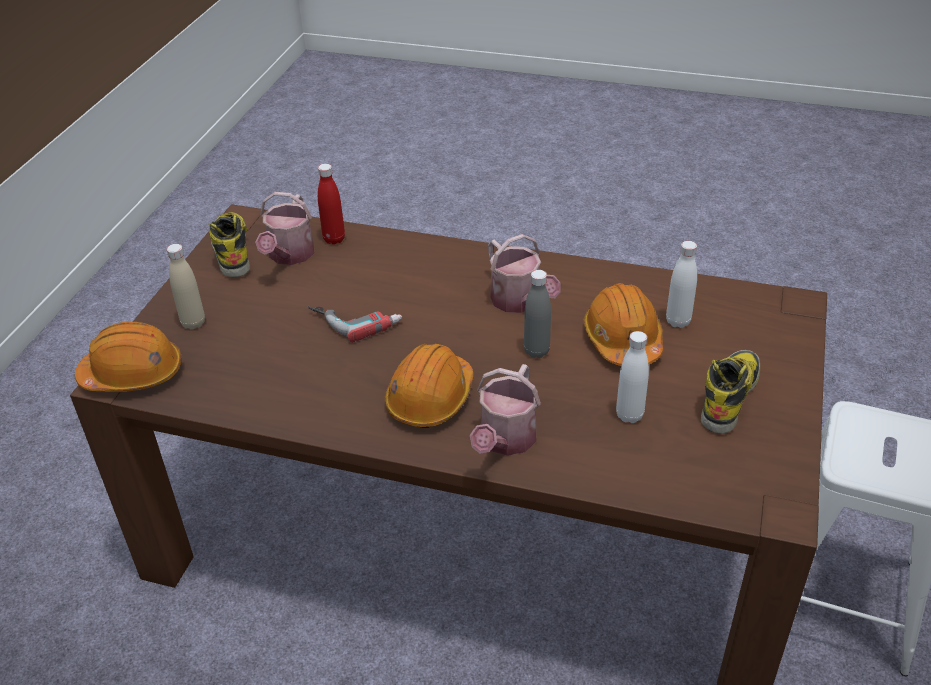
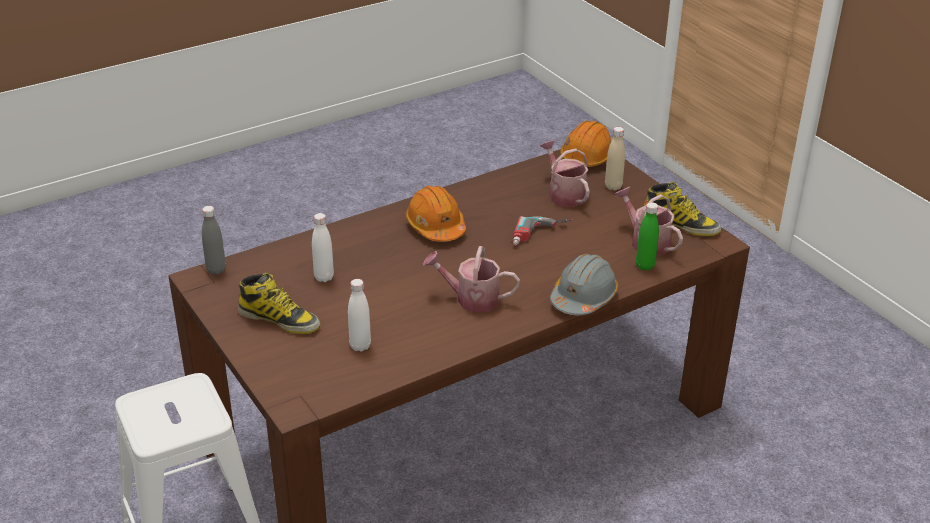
camera: 130 degrees right, 5 degrees down
(334, 239) = (645, 266): red bottle -> green bottle
(429, 246) = (583, 297): none -> grey hard hat
(505, 441) = (371, 231): watering can -> watering can (564, 193)
(536, 351) = (418, 278): grey bottle -> grey bottle (216, 270)
(622, 339) = (379, 314): orange hard hat -> none
(729, 395) = (280, 319): boot -> boot turned 45 degrees counterclockwise

